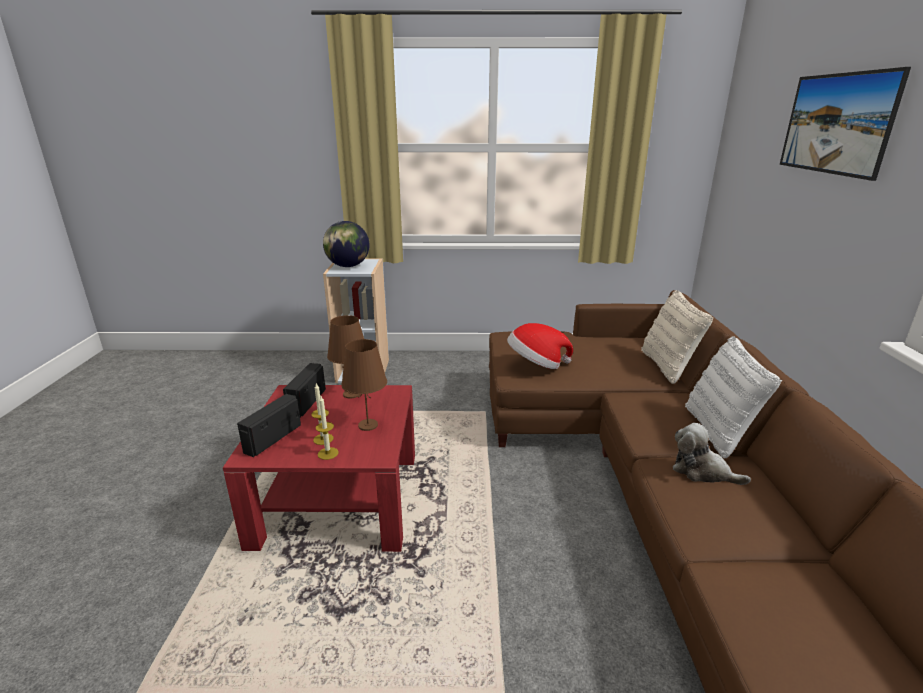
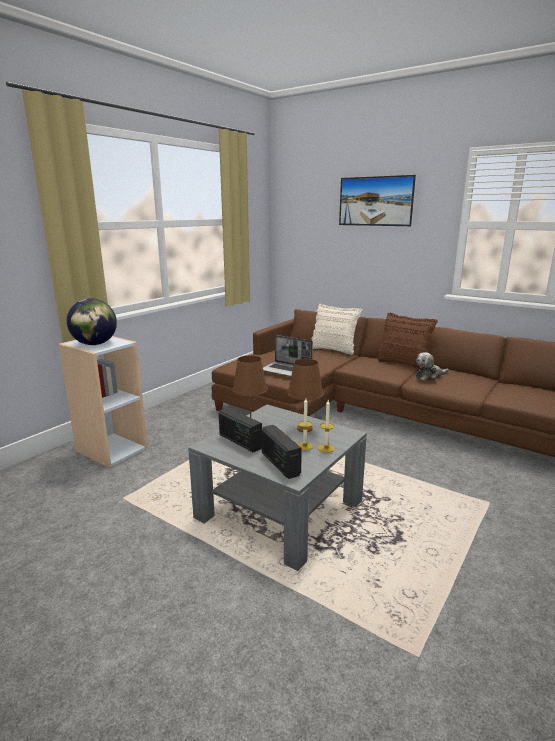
camera: 55 degrees left, 5 degrees down
(338, 498) = (280, 509): red coffee table -> grey coffee table
(536, 364) = (287, 371): hat -> laptop
(719, 433) = (404, 363): white pillow -> brown pillow

